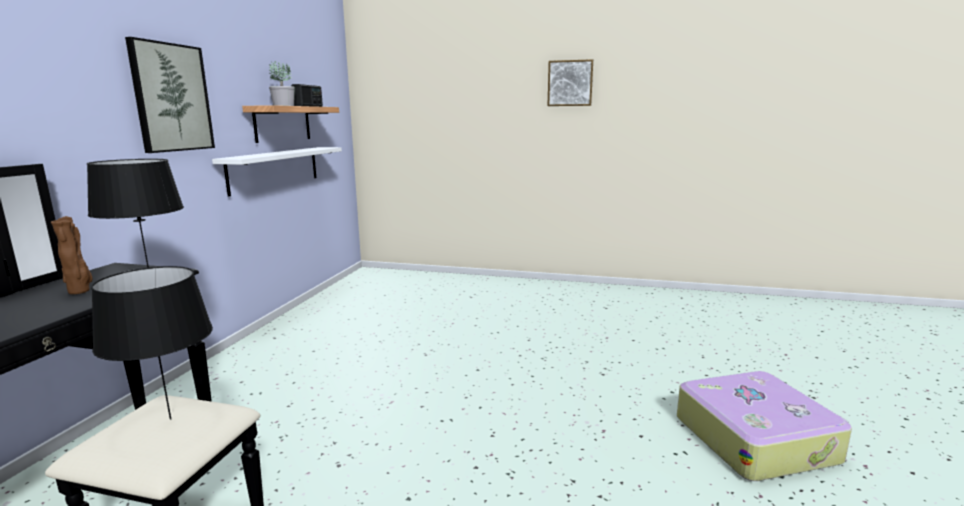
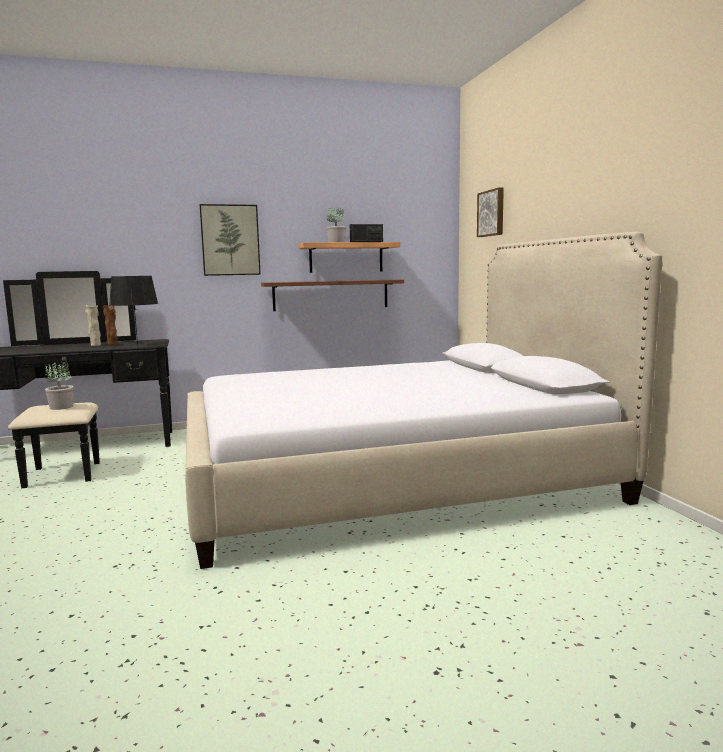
camera: 60 degrees right, 5 degrees down
(47, 301) = (95, 345): none -> beige vase
(171, 418) = (62, 407): black table lamp -> potted plant
(275, 169) = (331, 295): white shelf -> brown shelf
(504, 332) = (390, 478): none -> bed
(570, 83) = (604, 194): picture -> picture (492, 213)
(755, 438) = (275, 629): suitcase -> none

